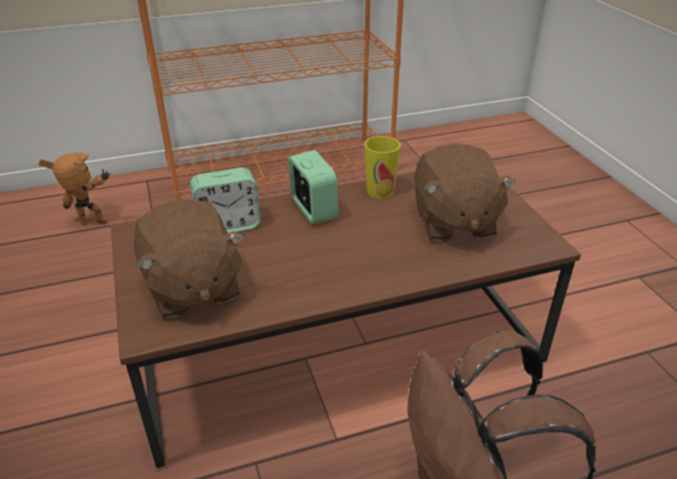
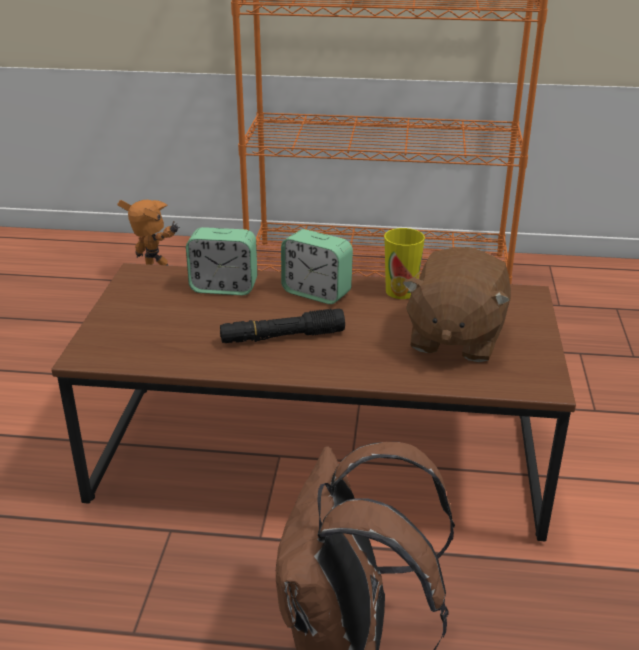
camera: 25 degrees right, 5 degrees down
(191, 288) = (150, 331): brown plush toy -> none
(313, 210) = (316, 293): alarm clock -> alarm clock turned 120 degrees clockwise
(317, 260) = (282, 337): none -> black flashlight

